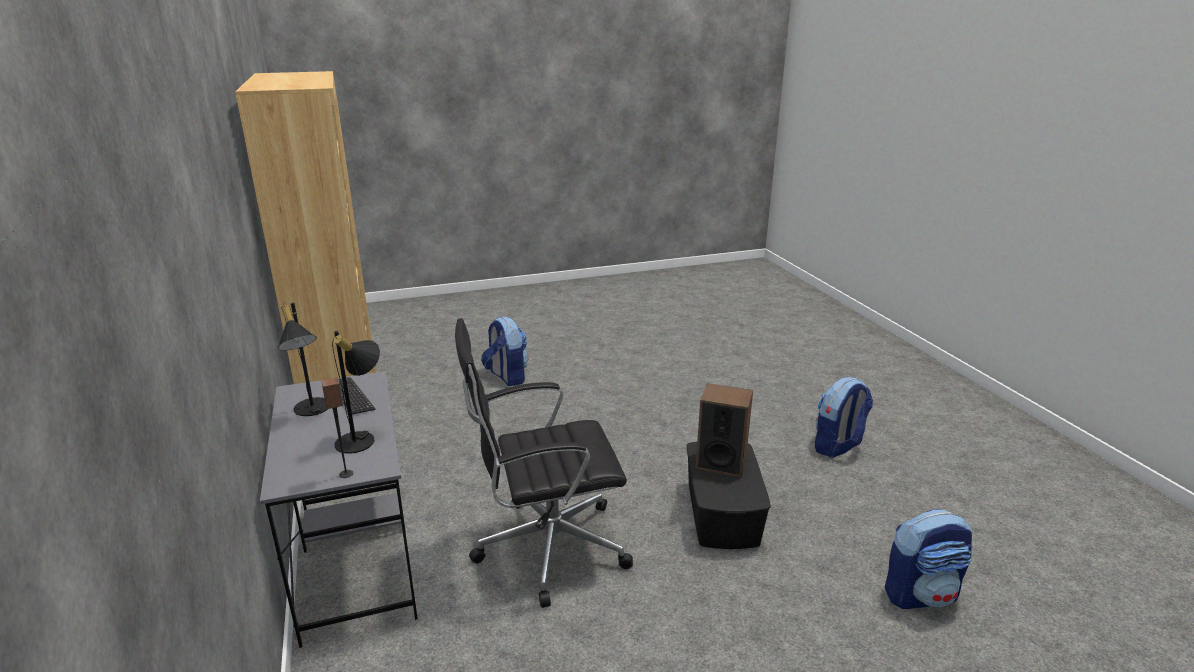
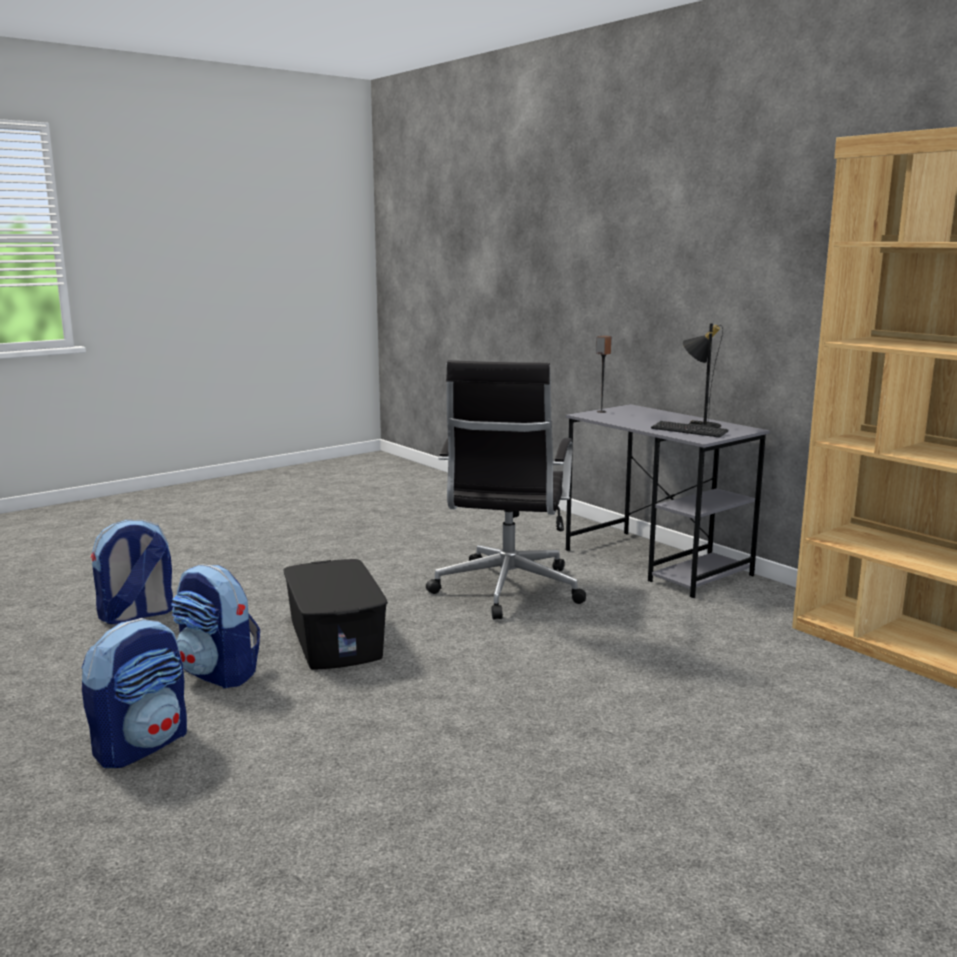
camera: 160 degrees right, 10 degrees down
(362, 439) = (625, 420): black table lamp -> none
(506, 376) = (817, 765): backpack -> backpack (219, 673)
(546, 547) = (506, 591): black office chair -> black office chair turned 135 degrees clockwise
(721, 463) = (340, 589): speaker -> none

